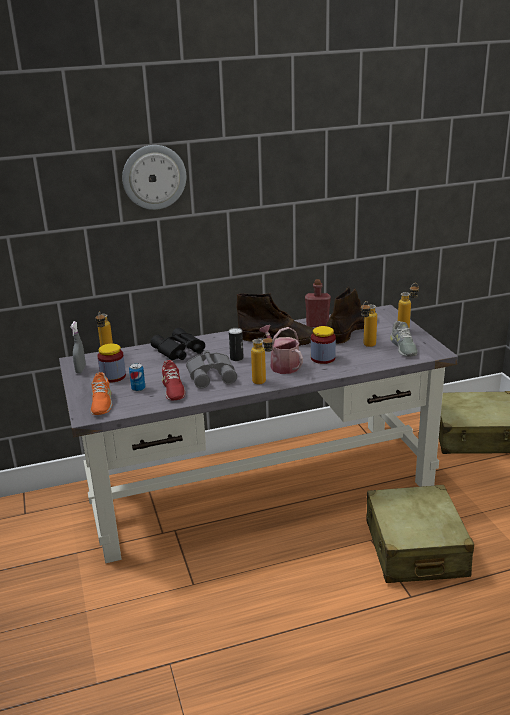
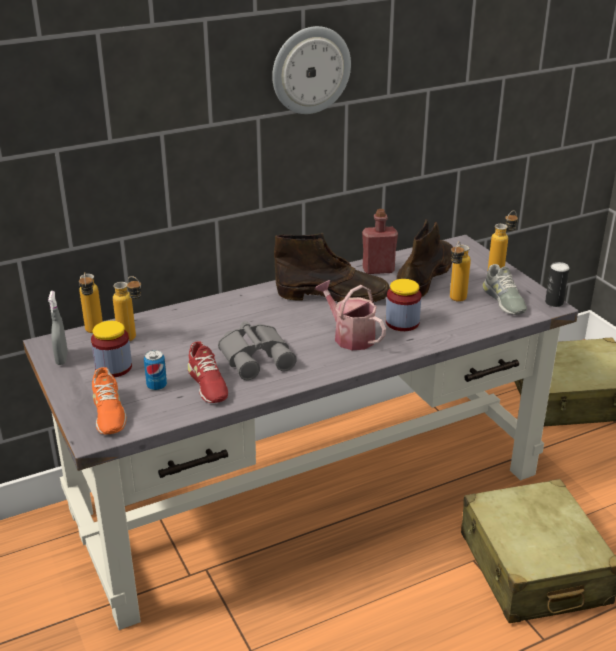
camera: 10 degrees left, 5 degrees up
(154, 177) = (157, 73): wall clock -> wall clock (310, 70)
(179, 351) = (197, 321): black binoculars -> none
(236, 358) = (283, 328): can -> can (554, 302)
(263, 383) = (333, 367): bottle -> bottle (133, 339)

